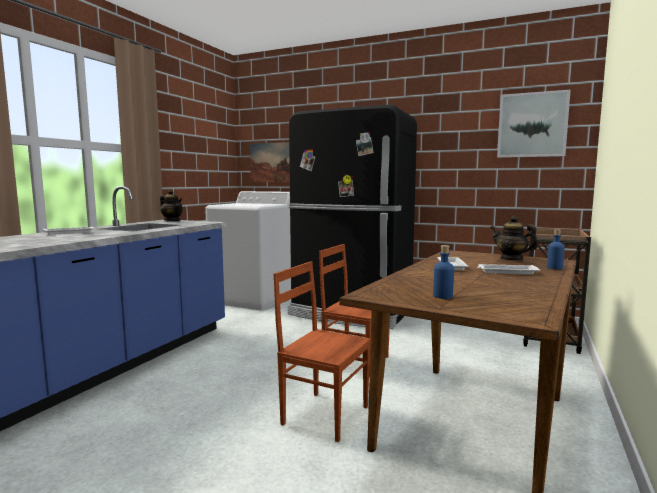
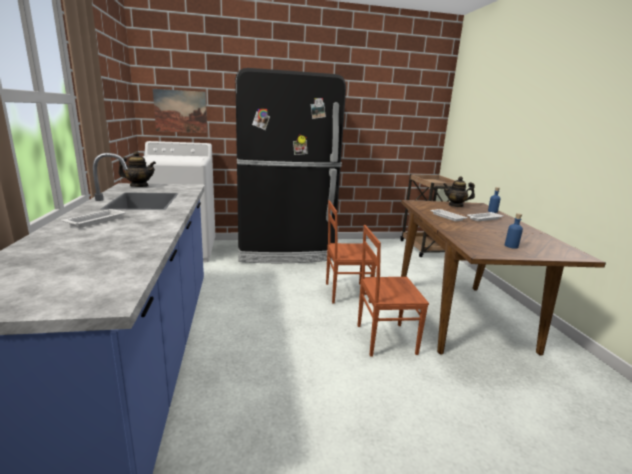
camera: 35 degrees left, 10 degrees up
(532, 125) = (412, 98): picture -> none

